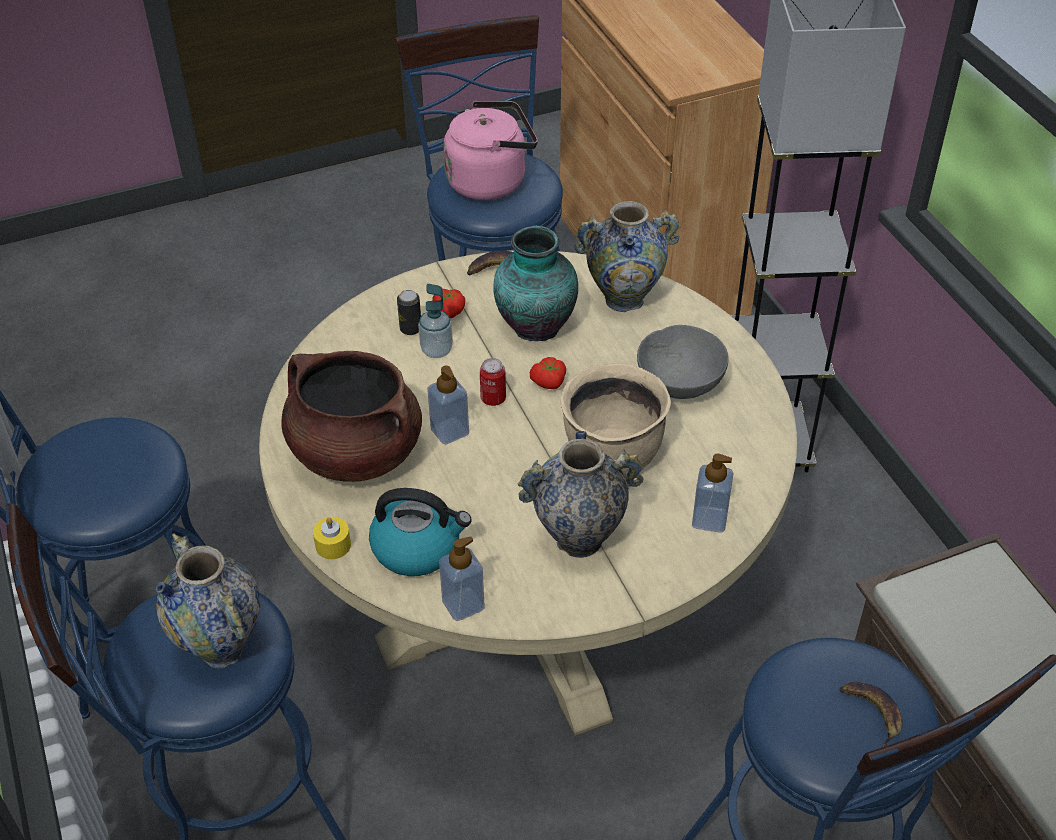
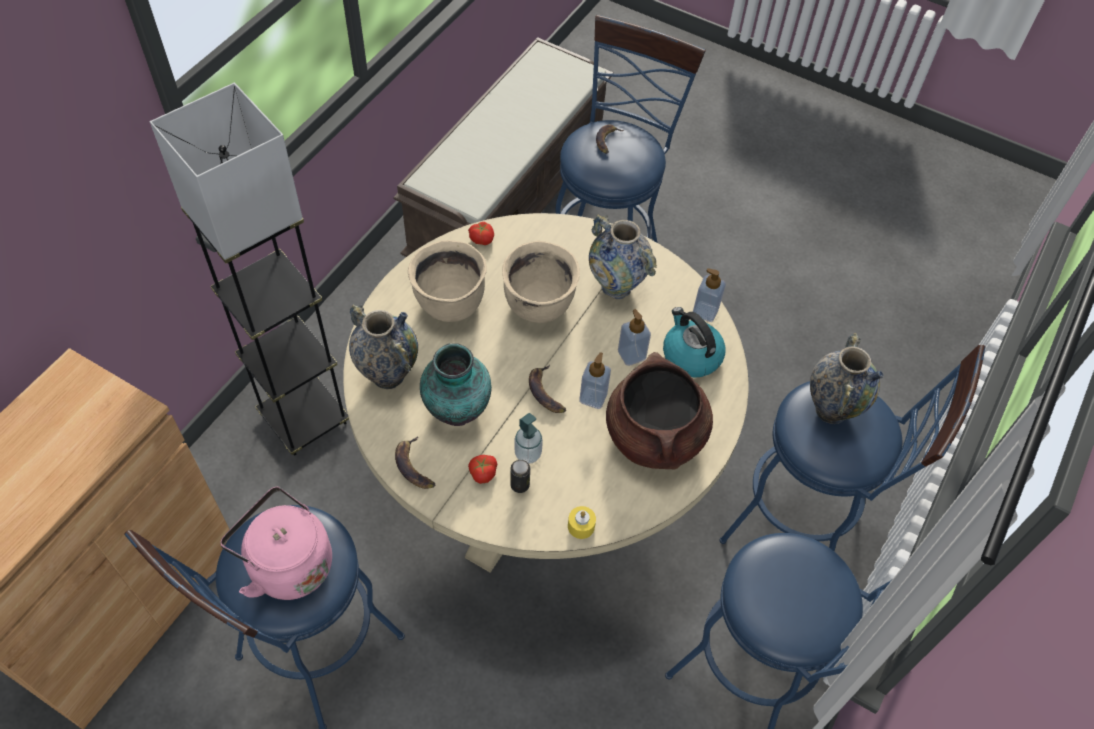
camera: 130 degrees left, 10 degrees up
(333, 545) = (728, 397): yellow candle -> yellow candle (581, 526)
(493, 398) = (545, 392): can -> banana
(549, 382) = (505, 371): tomato -> tomato (482, 238)
(679, 383) = (450, 304): grey bowl -> beige cooking pot
(709, 519) = (550, 239): soap dispenser -> soap dispenser (631, 355)

